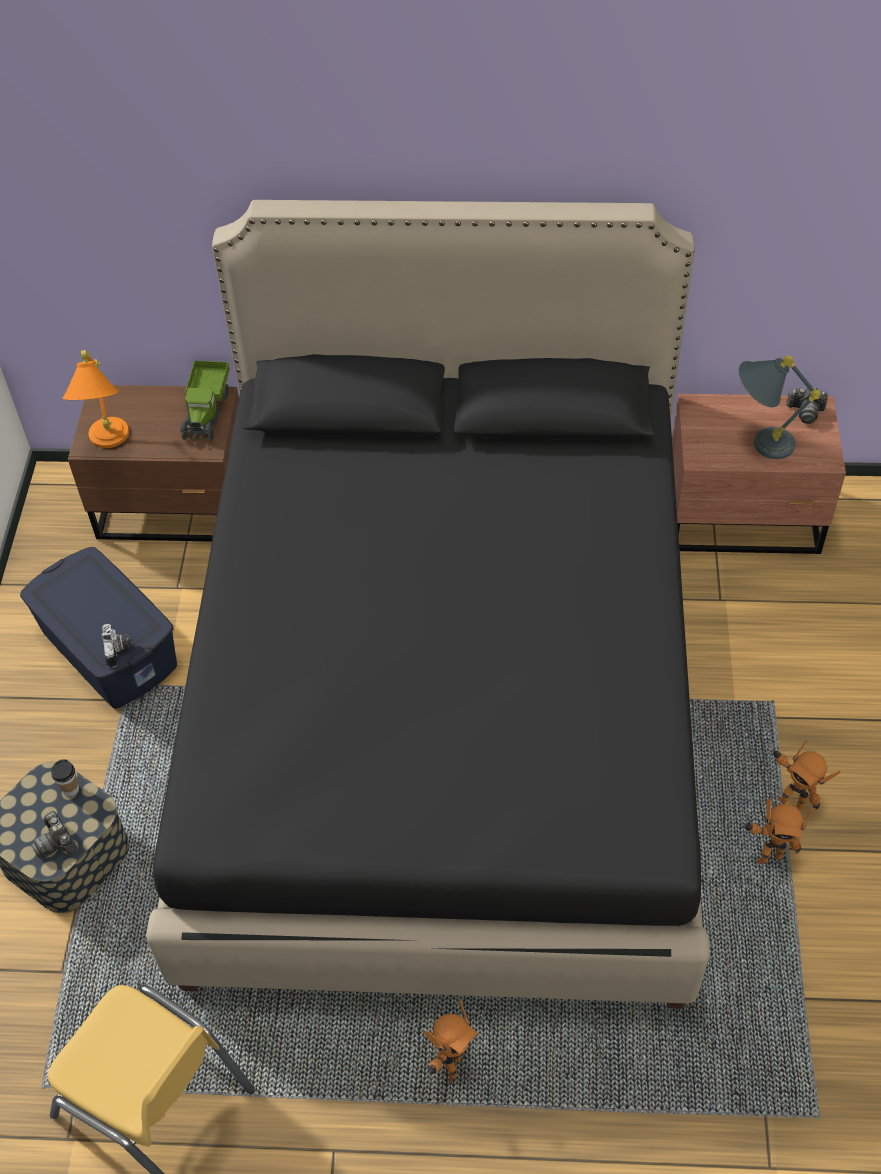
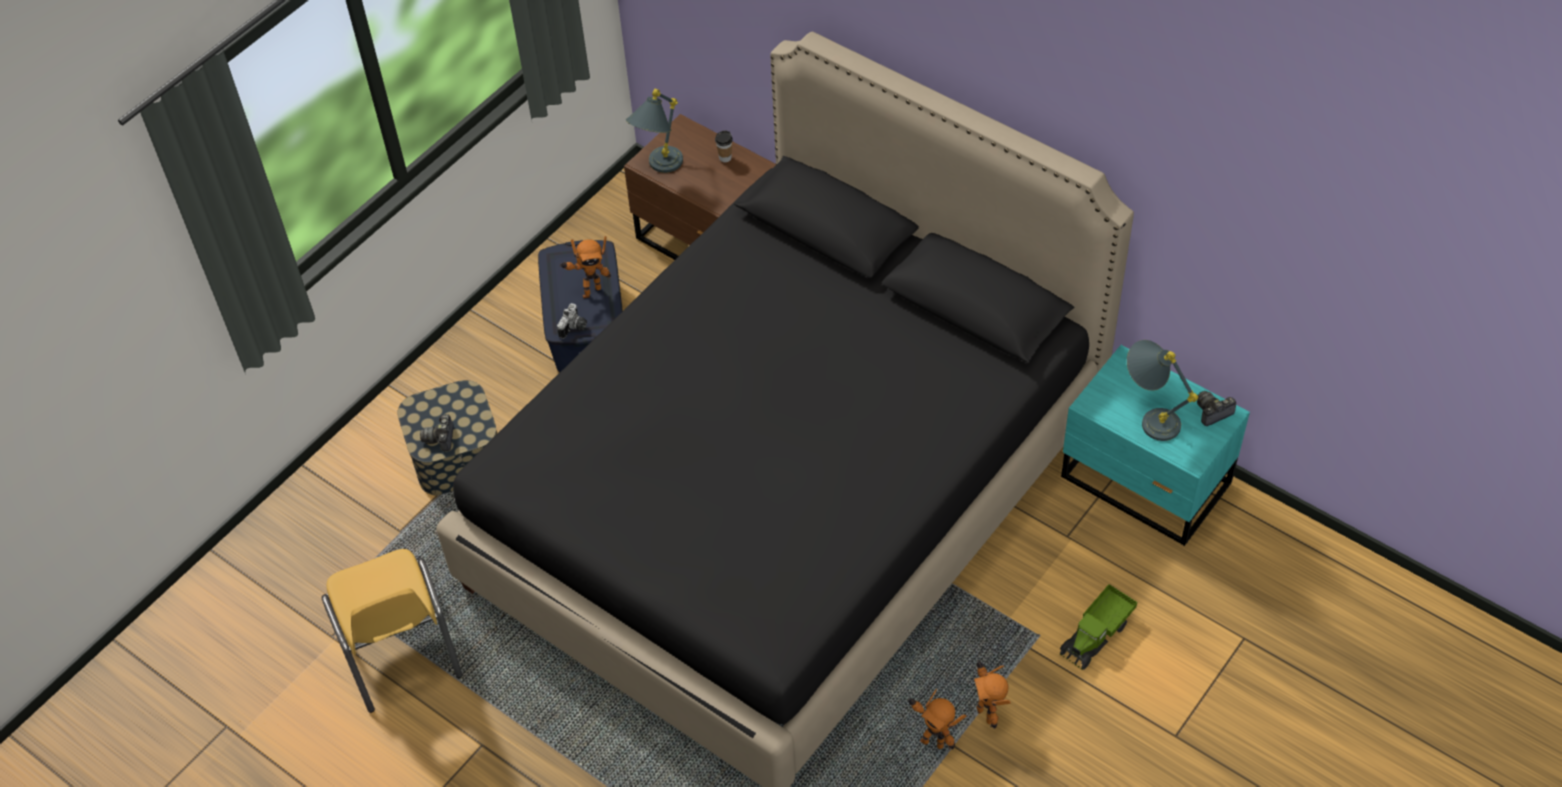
camera: 35 degrees right, 0 degrees up
(71, 789) = (474, 408): cup -> cup (725, 158)
(108, 445) = (659, 168): orange table lamp -> grey table lamp
(207, 410) = (748, 176): toy truck -> toy truck (1096, 635)
(449, 1068) = (593, 741): toy robot -> toy robot (590, 291)
(744, 518) = (1146, 483): brown nightstand -> turquoise nightstand
(805, 411) = (1213, 412): camera -> camera turned 105 degrees clockwise

